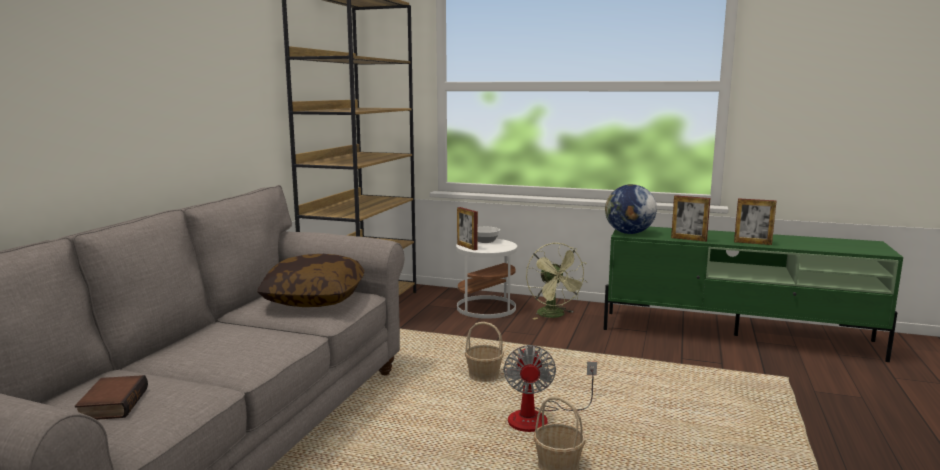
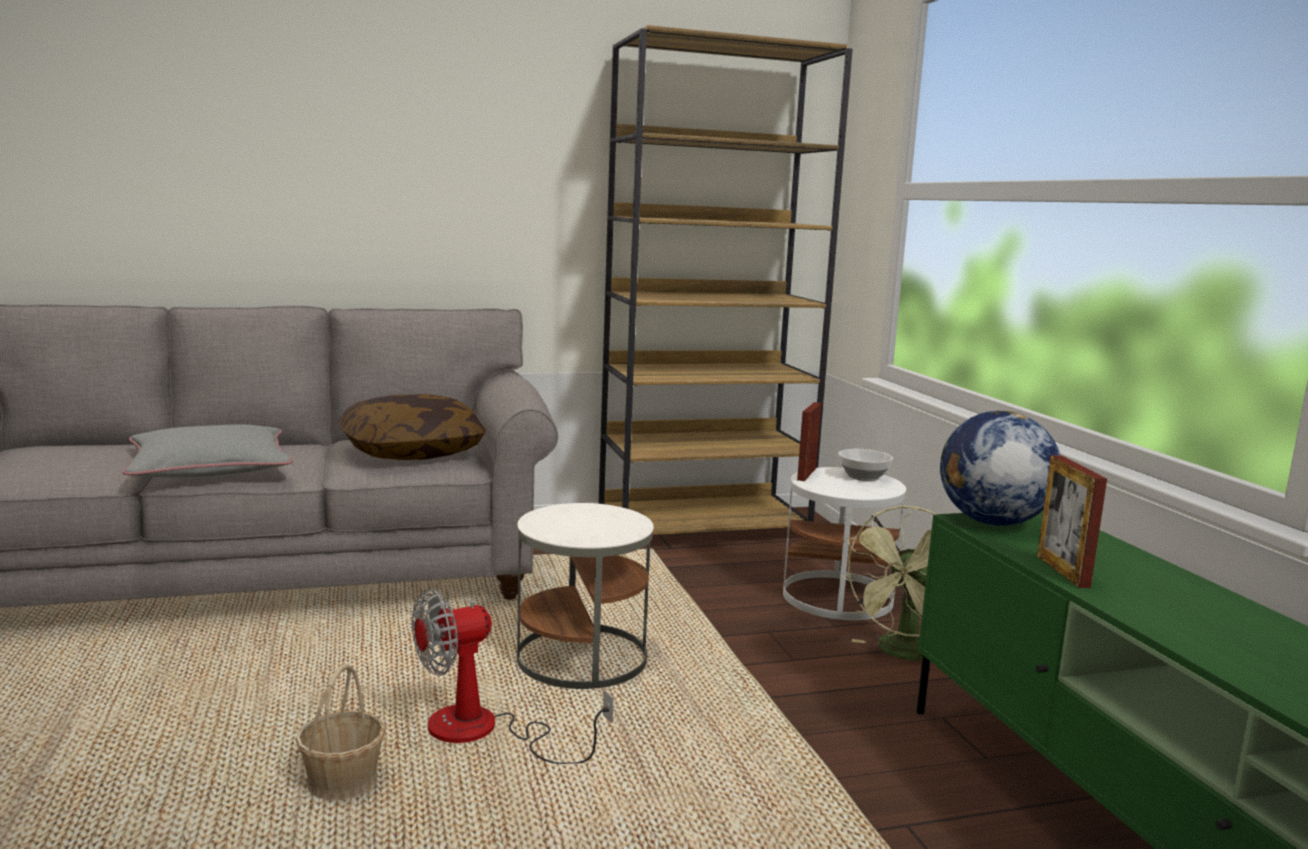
camera: 55 degrees right, 0 degrees up
(112, 404) = (60, 458): book -> none
(231, 358) = (210, 467): none -> grey pillow
(484, 376) = (582, 658): basket -> white side table
(752, 243) = (1186, 635): picture frame -> none

